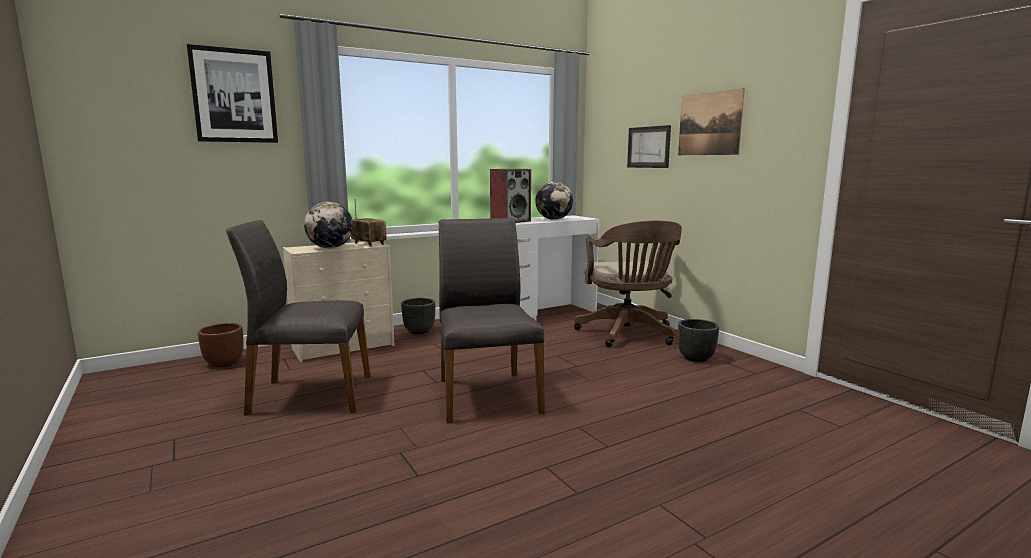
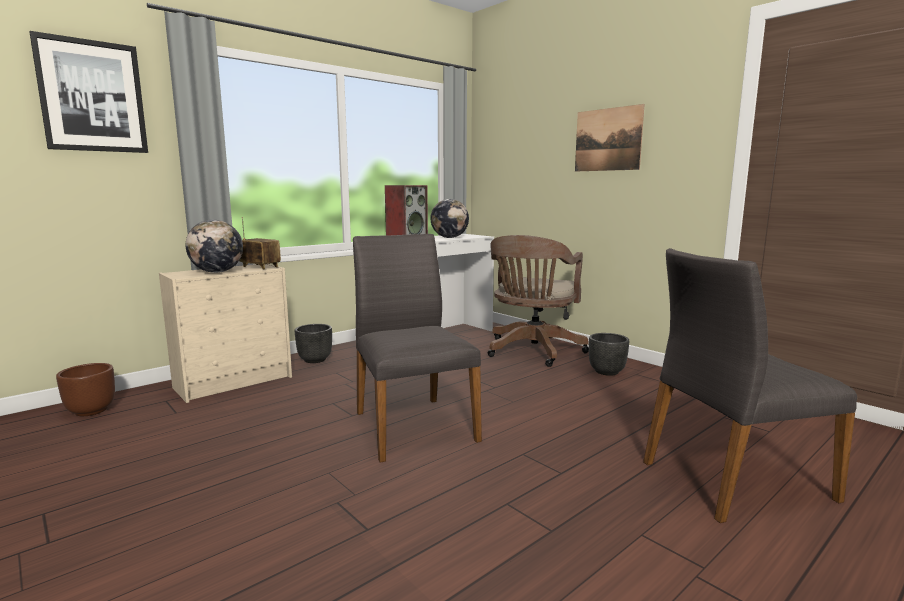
camera: 10 degrees left, 0 degrees up
(310, 395) = (208, 441): grey chair -> grey chair (732, 479)
(628, 334) = (532, 351): brown office chair -> brown office chair turned 45 degrees clockwise
(648, 147) = (542, 164): picture -> none

